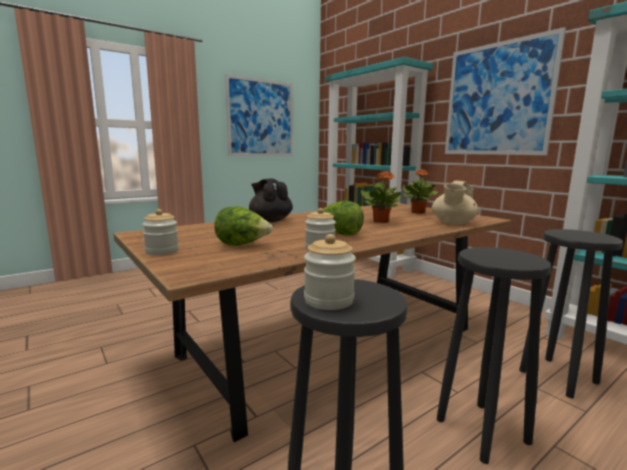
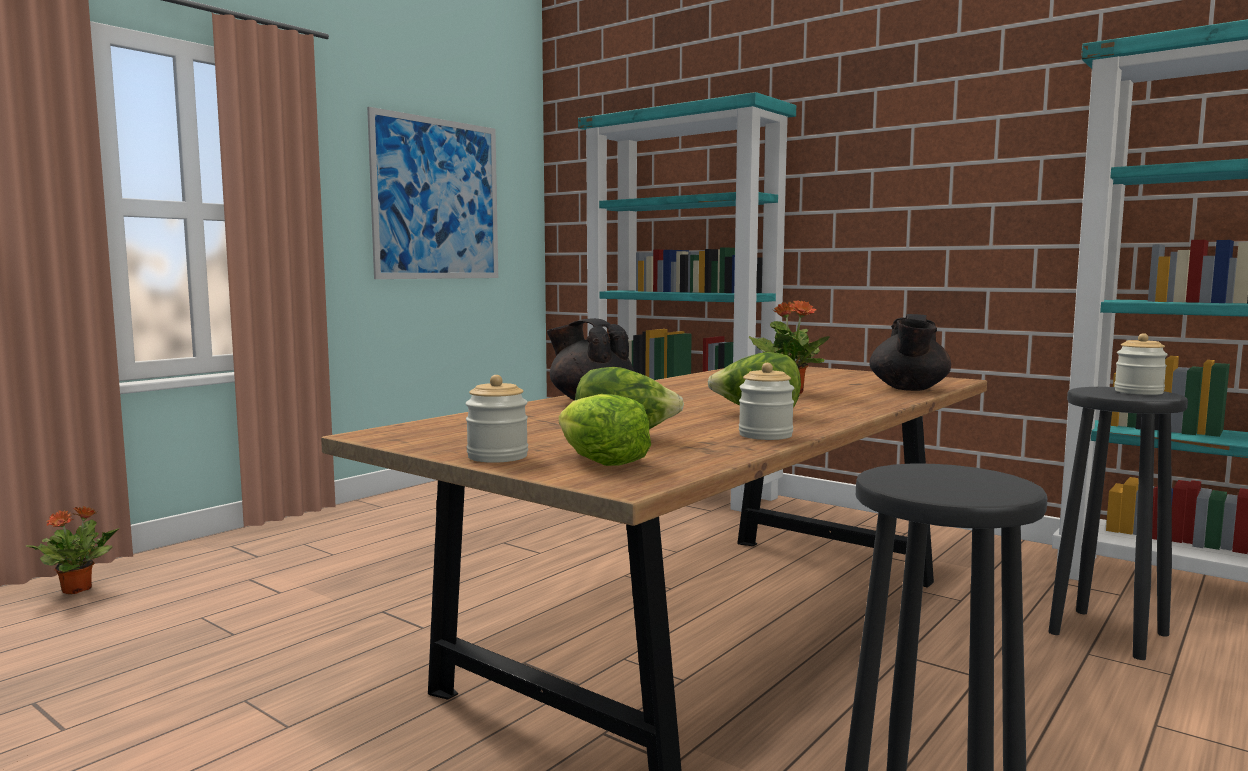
camera: 15 degrees left, 5 degrees down
(204, 258) = (601, 461): none -> lettuce
(328, 300) = (932, 487): jar -> jar (1138, 392)
(418, 212) = (825, 376): potted plant -> potted plant (78, 589)
(453, 223) = (909, 389): beige teapot -> black teapot
(481, 431) = (1046, 723): black stool -> none
(497, 99) = (921, 174): picture -> none

